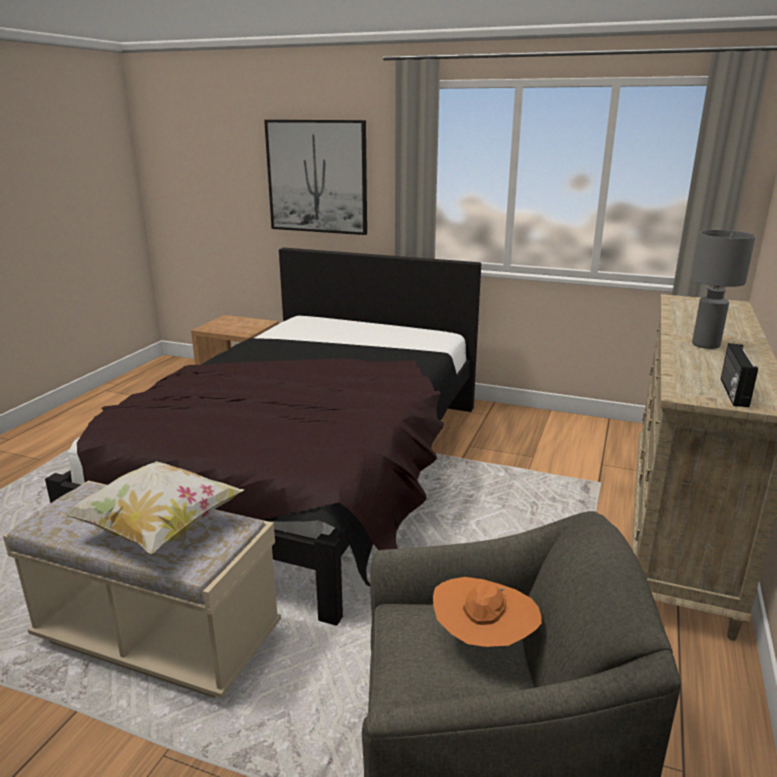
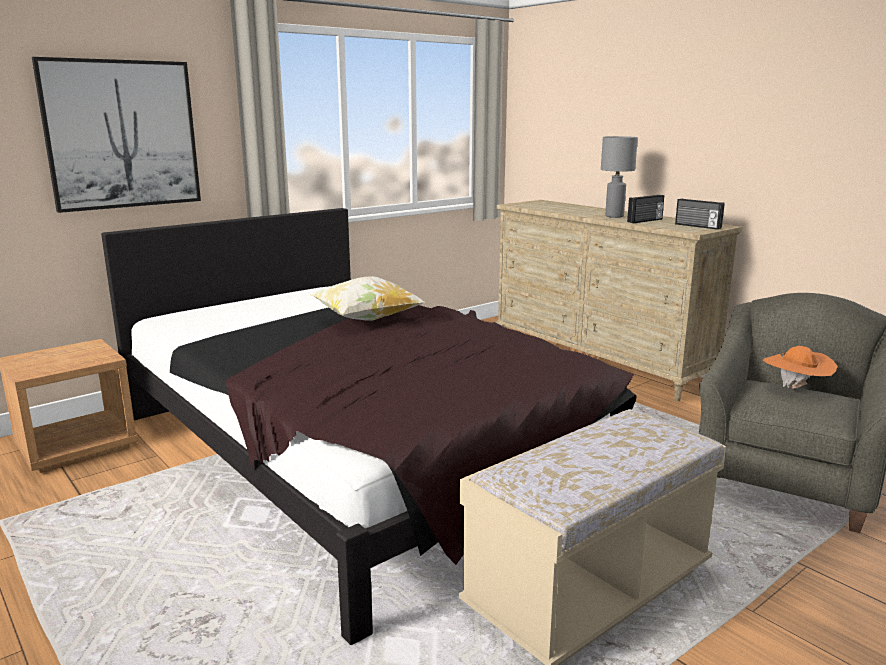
camera: 60 degrees left, 5 degrees down
(159, 529) = (622, 445): pillow -> pillow (367, 320)
(709, 362) = (645, 221): none -> radio

